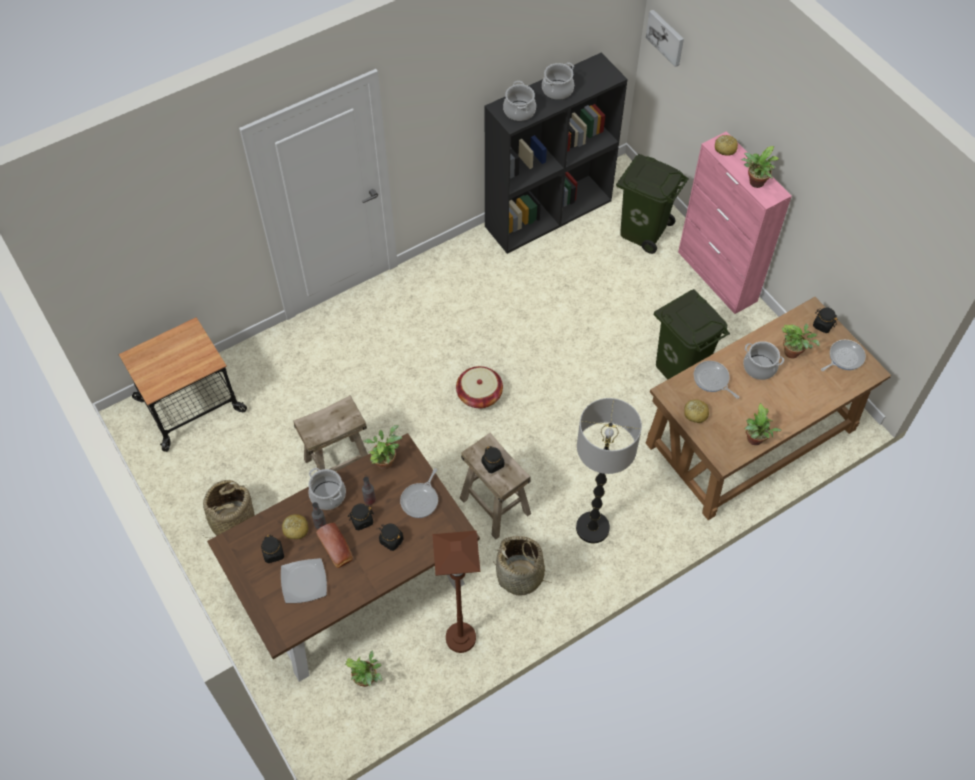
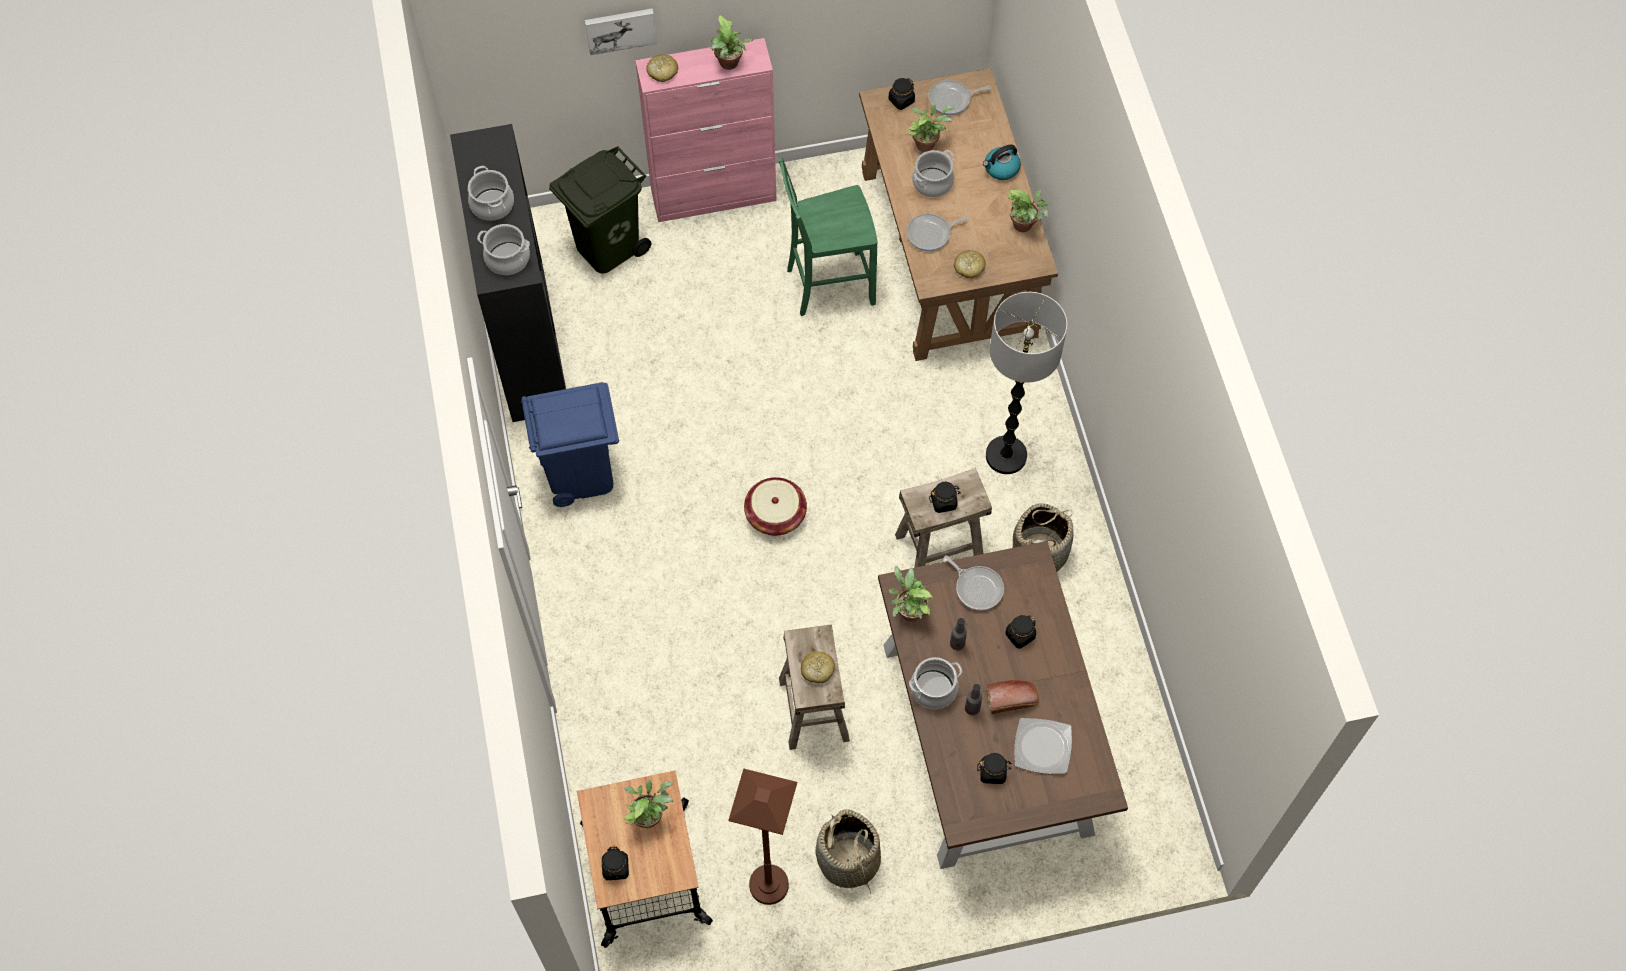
camera: 70 degrees left, 5 degrees up
(295, 529) = (967, 738): bread -> bread (817, 670)
(361, 520) = (982, 660): black jar -> black jar (616, 868)
(367, 679) = (1116, 757): potted plant -> potted plant (649, 815)
(460, 638) = (1096, 640): brown floor lamp -> brown floor lamp (768, 885)
(463, 274) = (581, 472): none -> blue trash can
(666, 37) = (479, 52): picture -> picture (620, 29)
(681, 367) = (828, 285): green trash can -> green chair
(799, 409) = (1001, 169): none -> kettle
(844, 357) = (952, 99): frying pan -> frying pan turned 90 degrees counterclockwise

